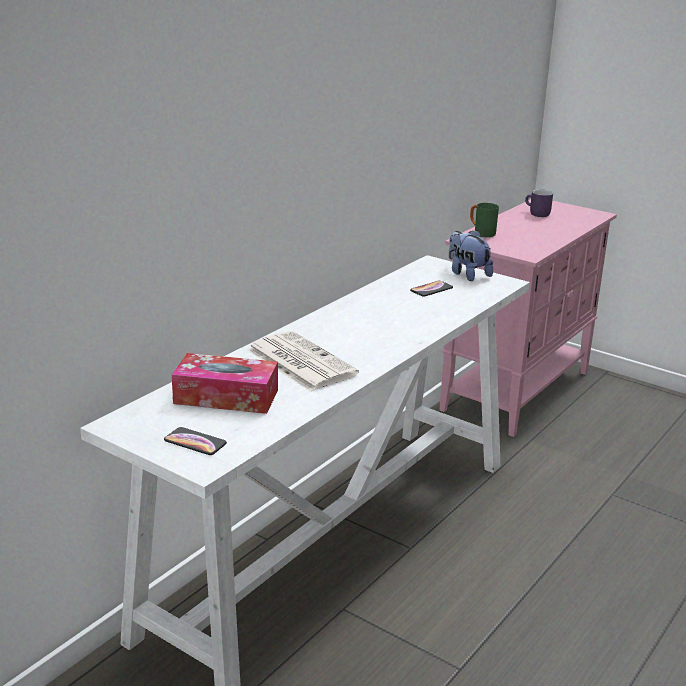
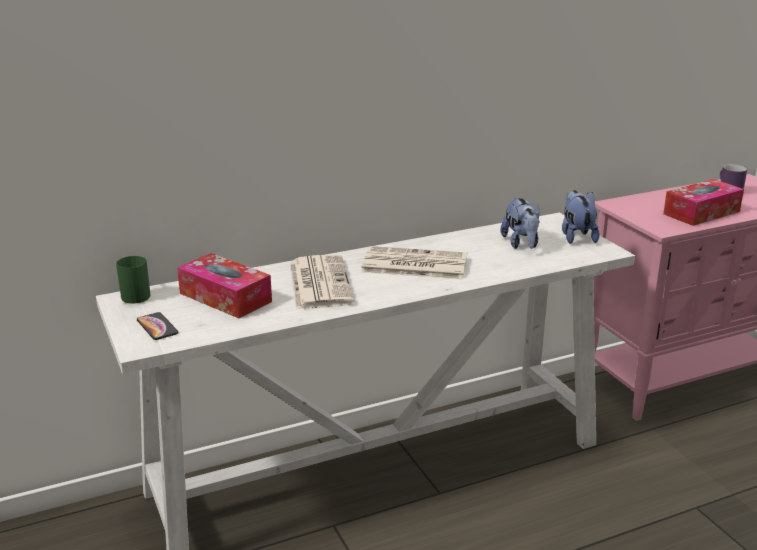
camera: 30 degrees right, 0 degrees up
(363, 327) = (413, 265): none -> newspaper
(431, 289) = (521, 244): phone -> plush toy
(481, 233) = (639, 200): green mug -> green mug (135, 295)
(540, 236) = (701, 213): none -> tissue box

